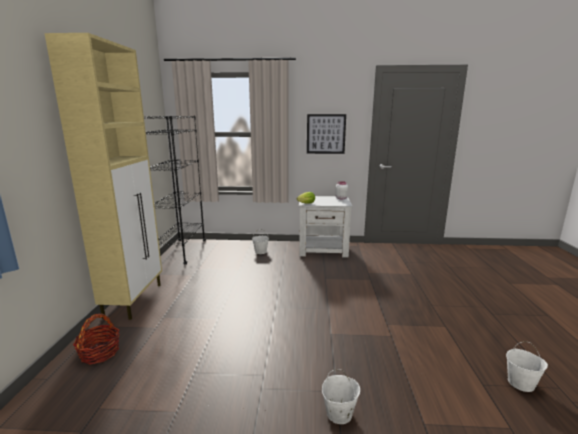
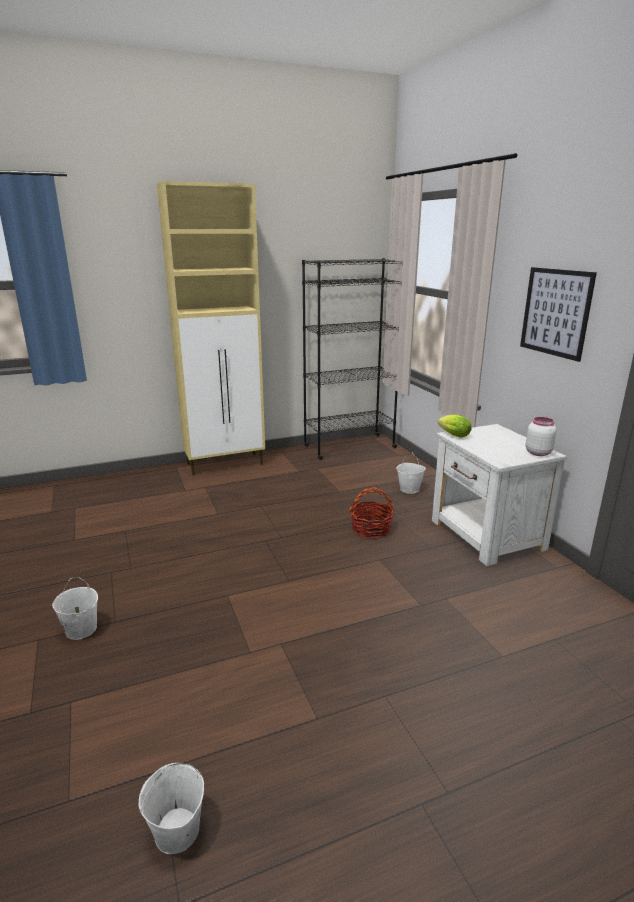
camera: 65 degrees right, 5 degrees up
(100, 352) = (139, 482): basket -> basket (371, 529)

